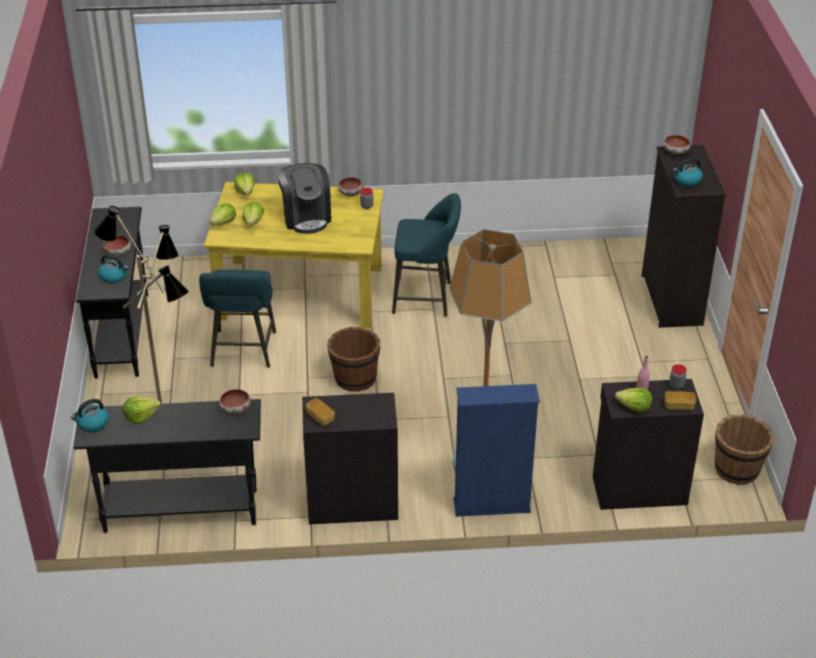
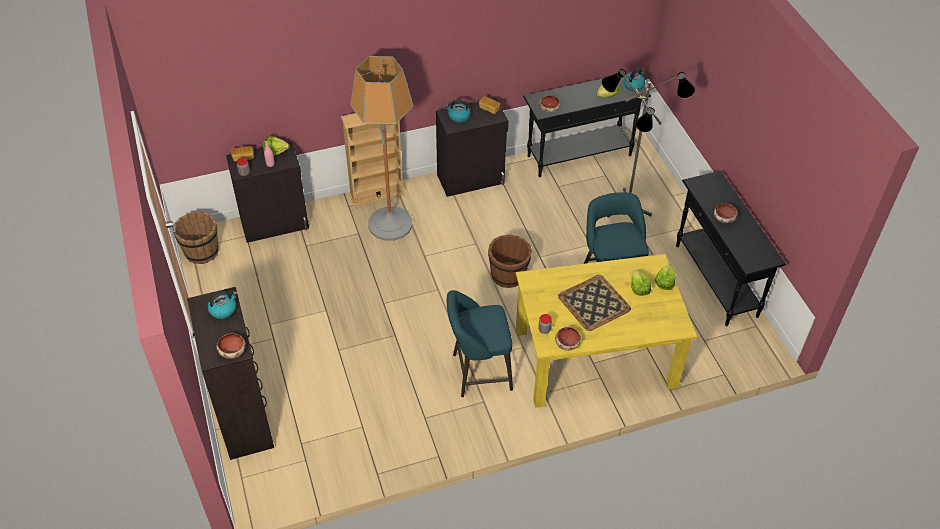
camera: 165 degrees right, 10 degrees up
(114, 277) = (708, 195): kettle -> kettle (458, 117)
(245, 191) = (668, 326): lettuce -> none
(306, 217) = (594, 303): coffee machine -> tray
(491, 506) = (377, 194): blue bookcase -> beige bookcase

